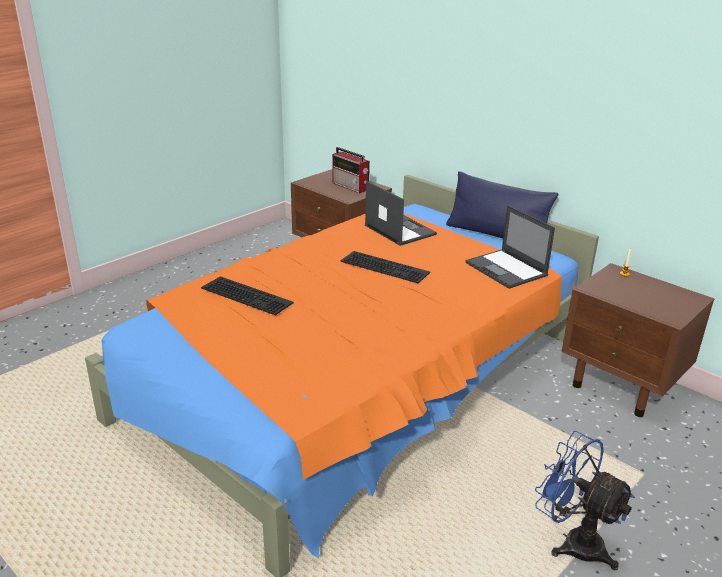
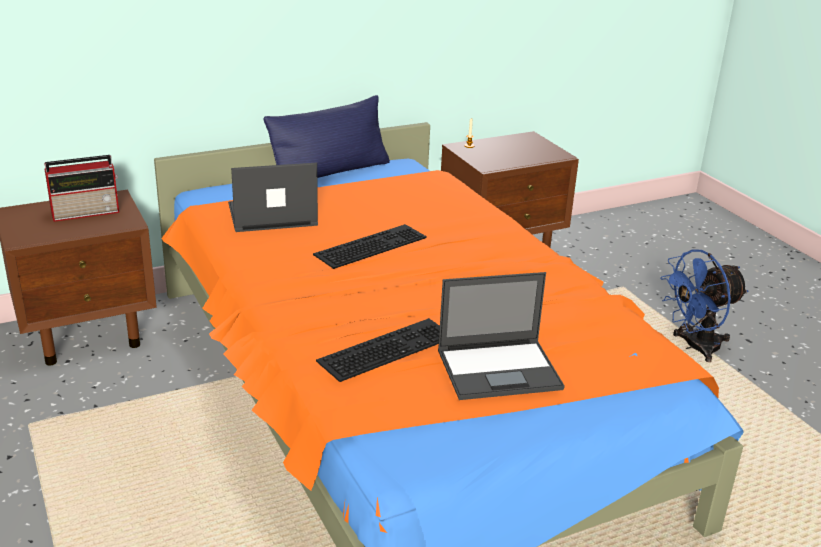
camera: 70 degrees left, 0 degrees up
(507, 269) = (424, 188): laptop -> laptop (500, 369)

